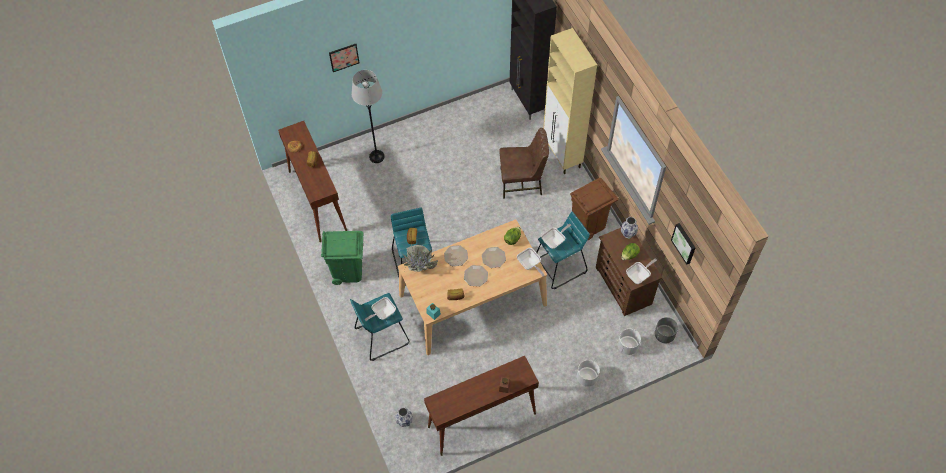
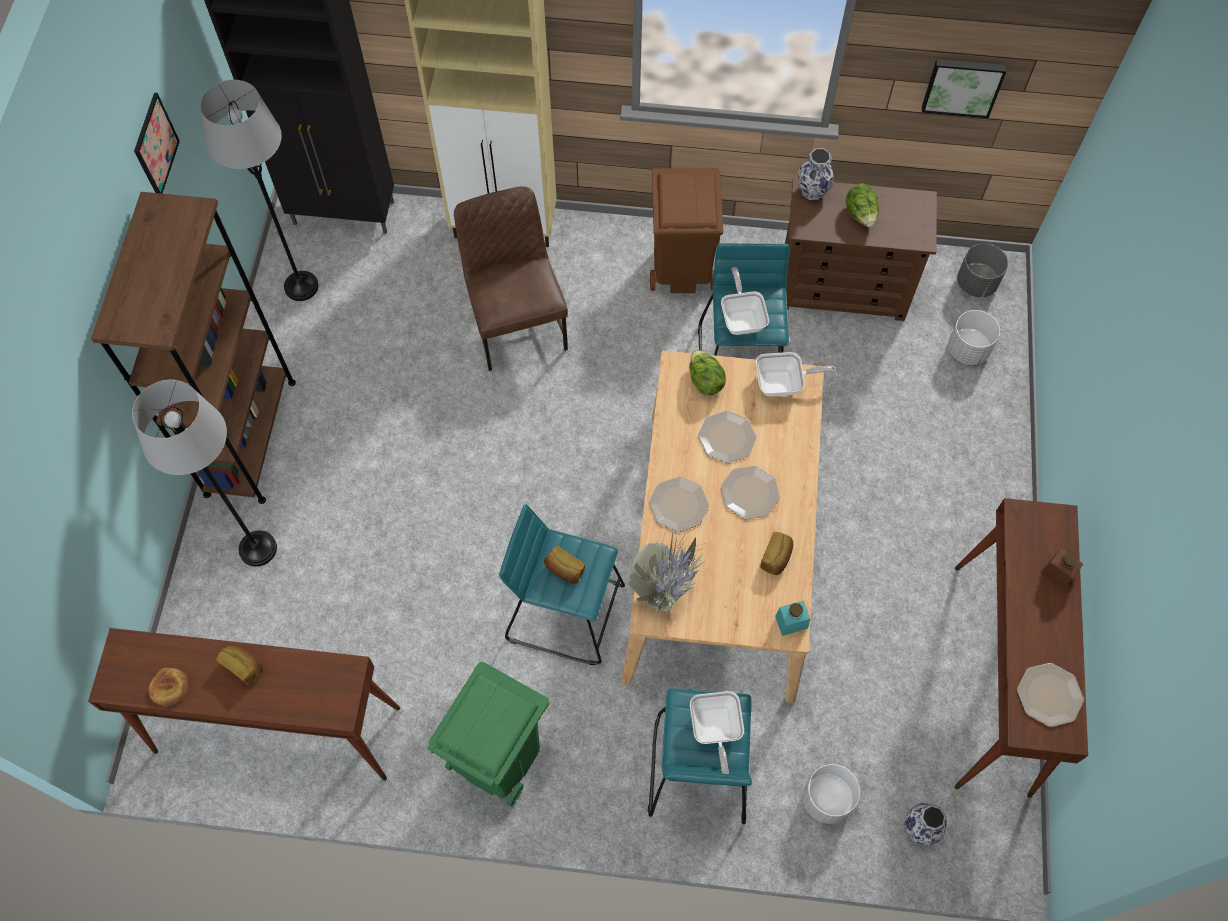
camera: 60 degrees left, 5 degrees up
(344, 57) = (63, 420): picture -> picture (155, 145)
(416, 129) = (250, 437): none -> brown bookcase
(452, 404) = (1050, 695): none -> plate
(487, 107) = (301, 286): none -> grey floor lamp
(522, 182) = (516, 322): brown chair -> brown chair turned 45 degrees counterclockwise
(586, 377) = (995, 448): white planter -> white planter (826, 800)
(639, 276) = (913, 224): frying pan -> none

